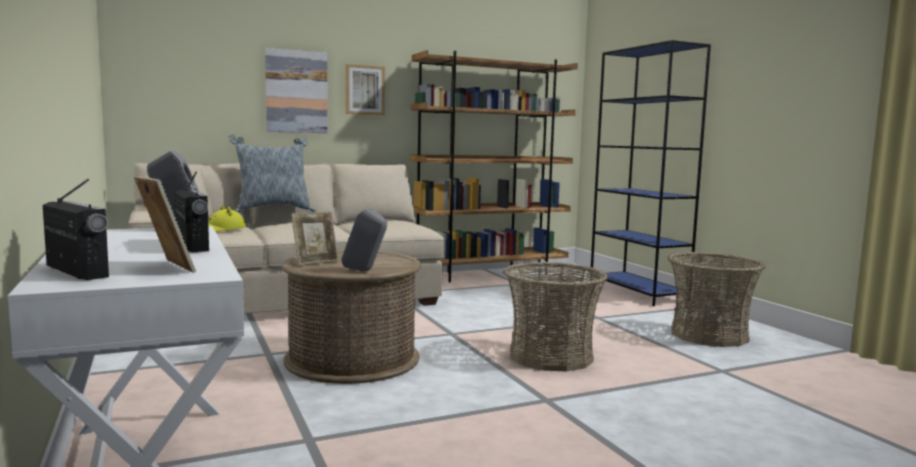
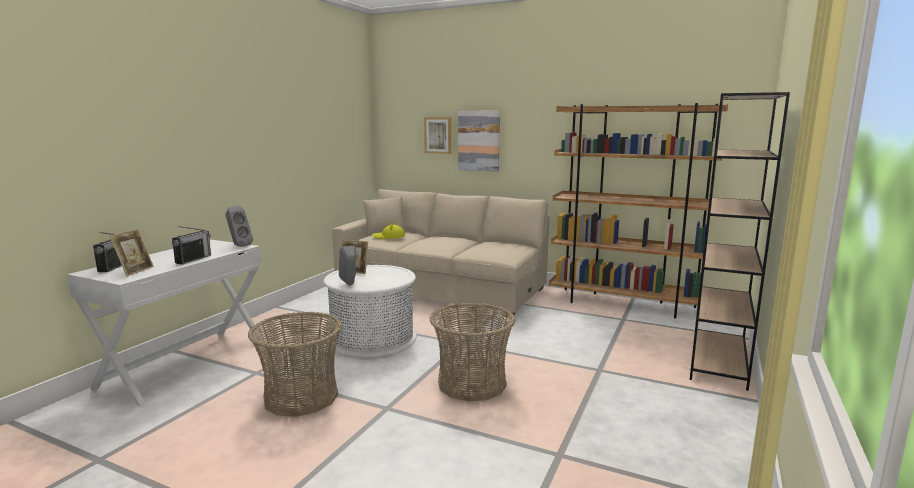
camera: 50 degrees right, 5 degrees up
(272, 220) = (440, 233): pillow -> none
(352, 359) = (372, 339): brown coffee table -> white coffee table
(364, 90) = (528, 137): picture -> picture (438, 135)
(638, 292) = (719, 362): blue bookcase -> beige bookcase
(708, 335) = (654, 425): basket -> basket (301, 397)

